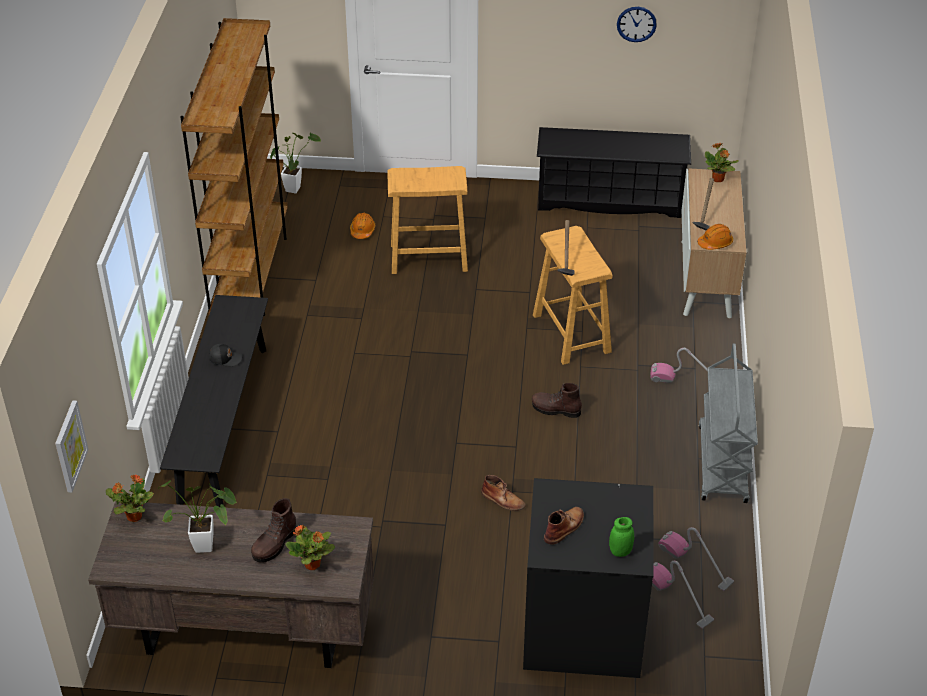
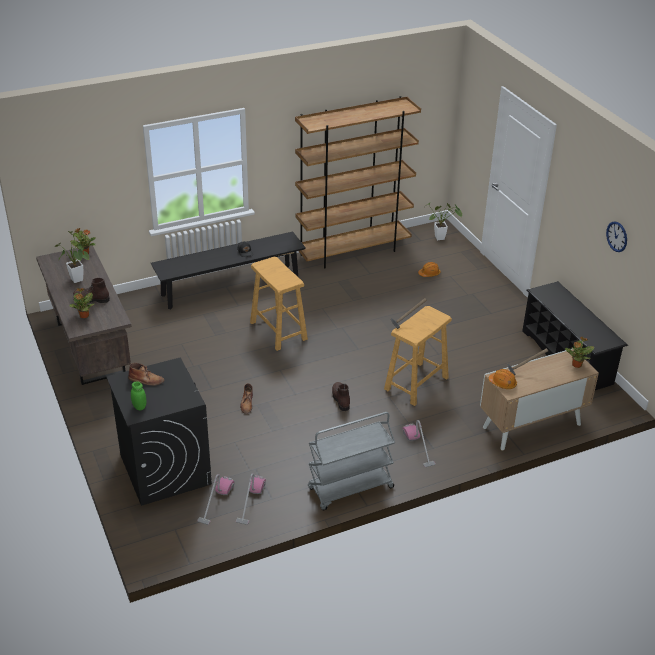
camera: 60 degrees right, 5 degrees down
(69, 446) = (58, 188): picture -> none
(429, 257) = (431, 305): beige stool -> beige stool (278, 331)

